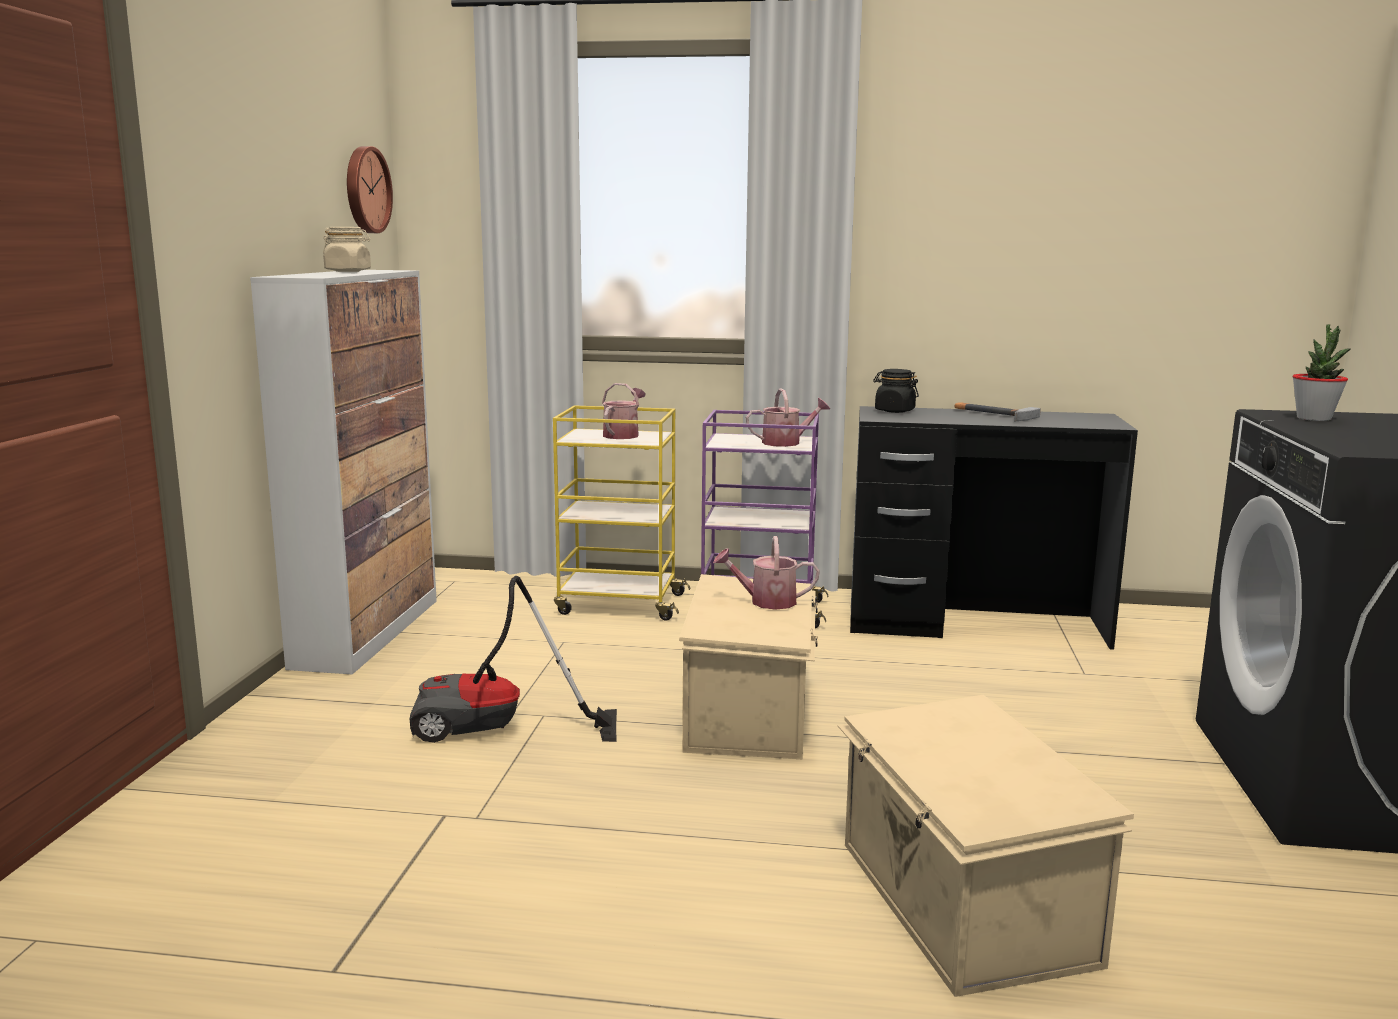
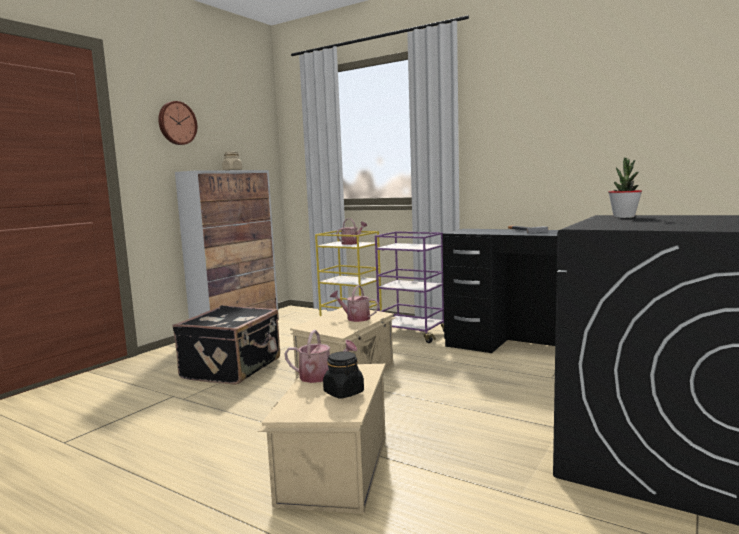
camera: 25 degrees right, 5 degrees down
(365, 190) = (256, 138): wall clock -> wall clock (176, 123)
(496, 732) = (233, 368): vacuum cleaner -> black suitcase
(786, 442) = (419, 246): watering can -> watering can (321, 377)
(894, 411) = (474, 230): black jar -> black jar (343, 392)

